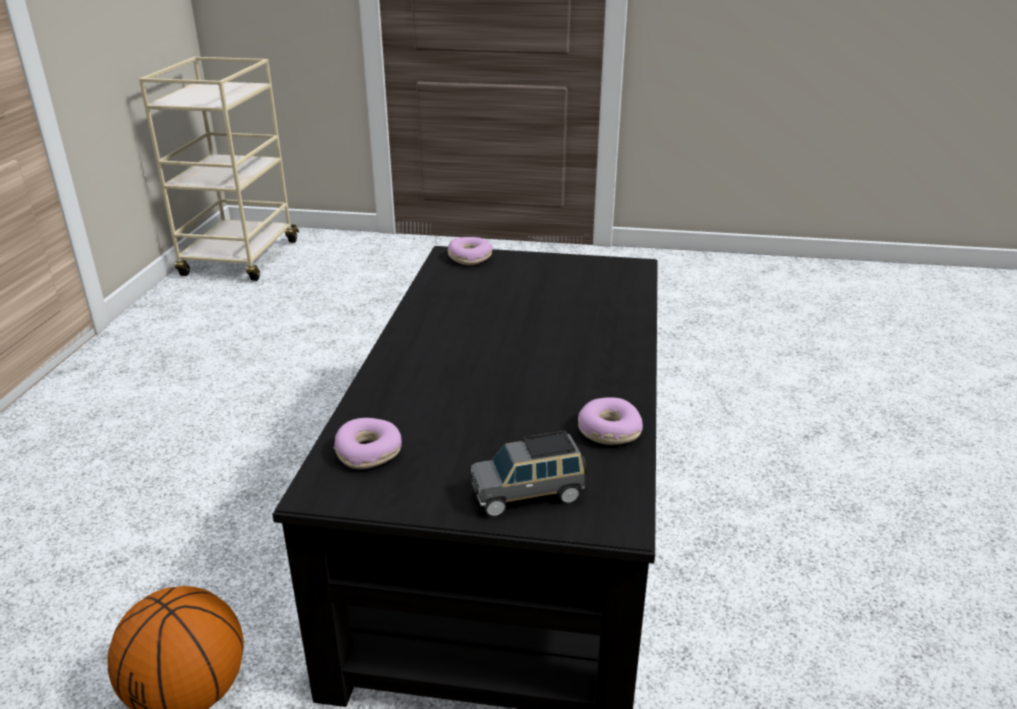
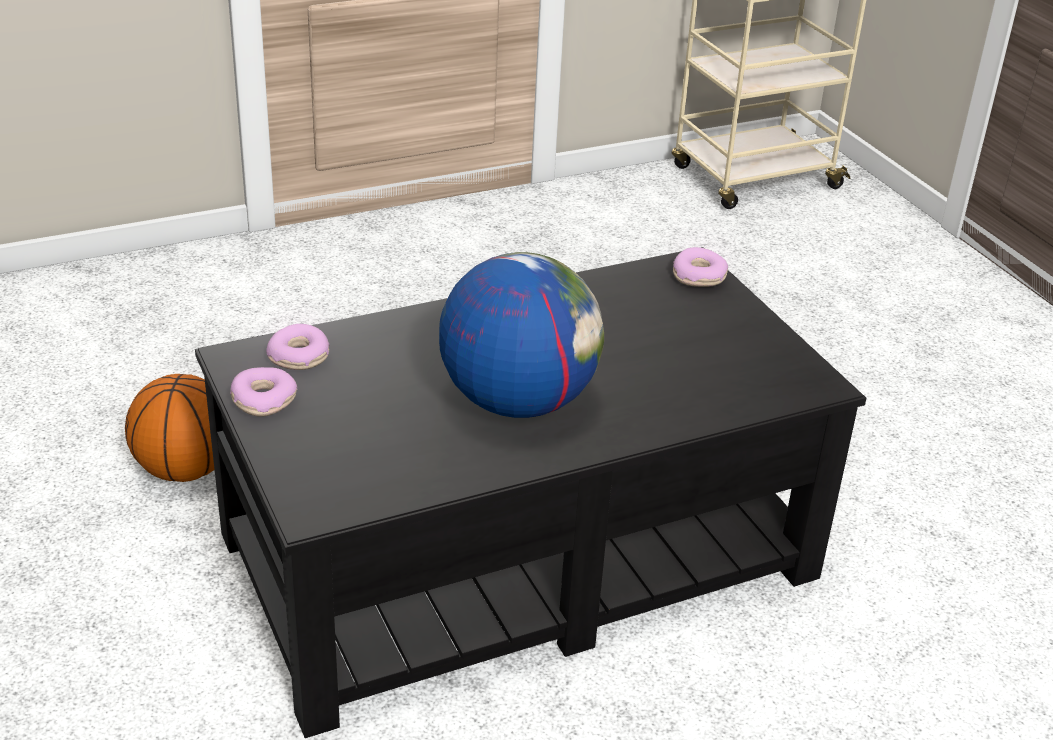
camera: 55 degrees right, 5 degrees up
(529, 494) = (309, 455): grey toy car -> none
(548, 370) = (517, 401): none -> globe
(608, 431) = (444, 468): donut -> donut (263, 400)

